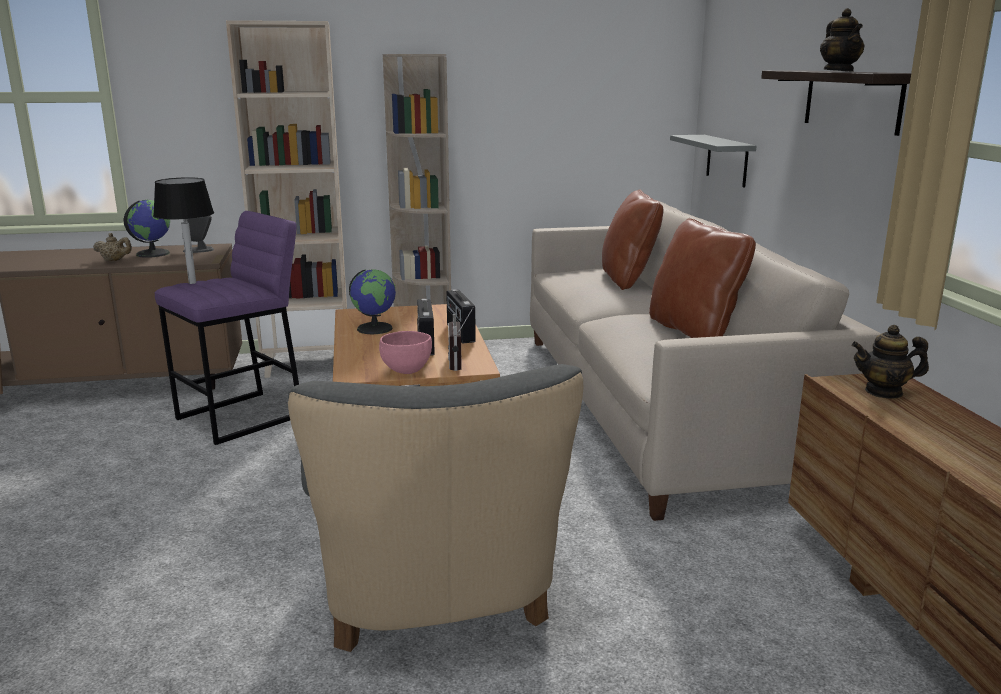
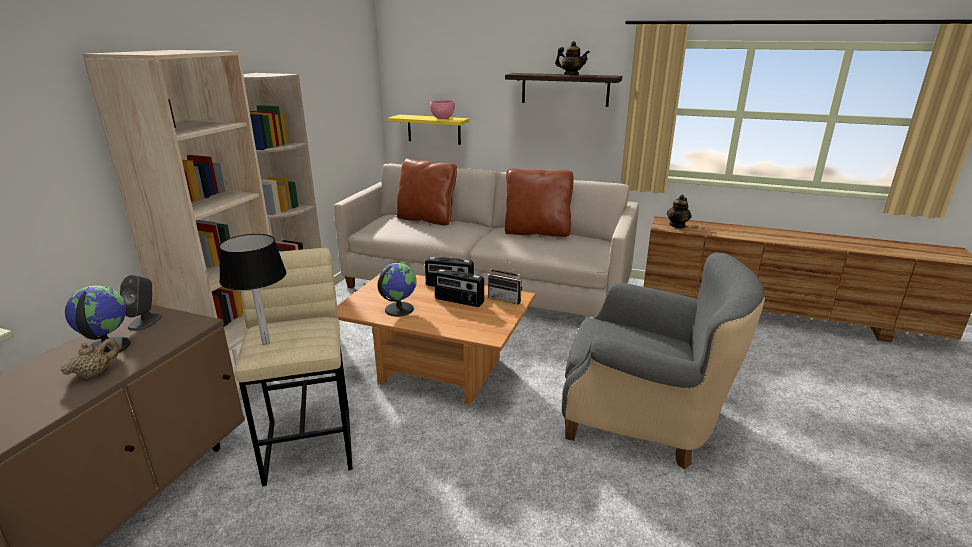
camera: 60 degrees left, 5 degrees up
(242, 416) = (309, 443): purple stool -> beige stool
(407, 370) = (501, 317): pink bowl -> pink bowl (442, 118)
(727, 160) = (434, 129): grey shelf -> yellow shelf

